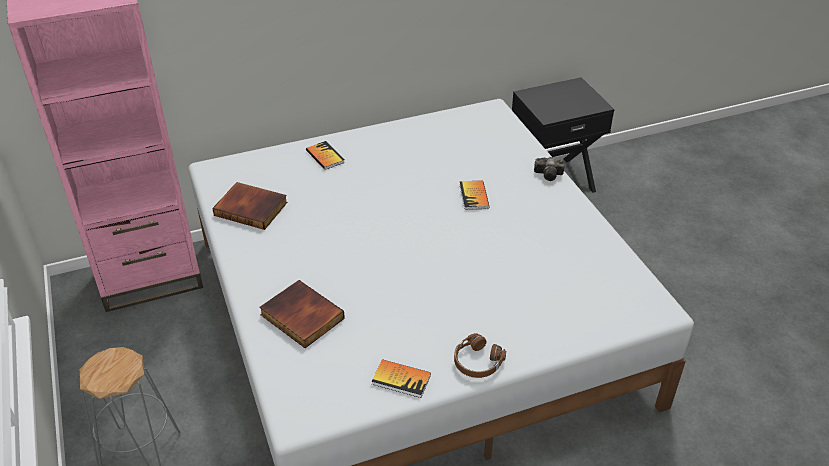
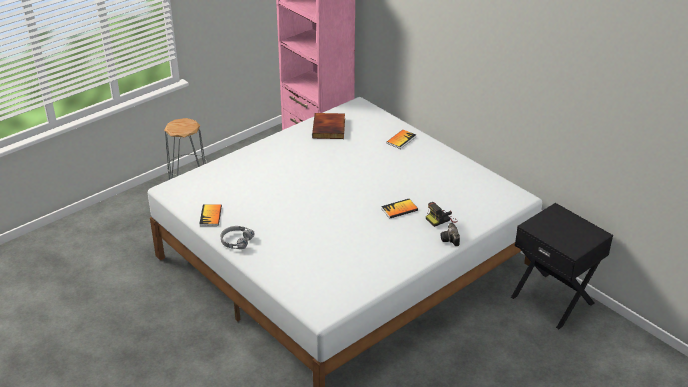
camera: 70 degrees right, 5 degrees down
(300, 317) = (244, 170): book -> none
(477, 362) = (236, 241): brown headphones -> grey headphones
(508, 171) = (441, 219): none -> camera

